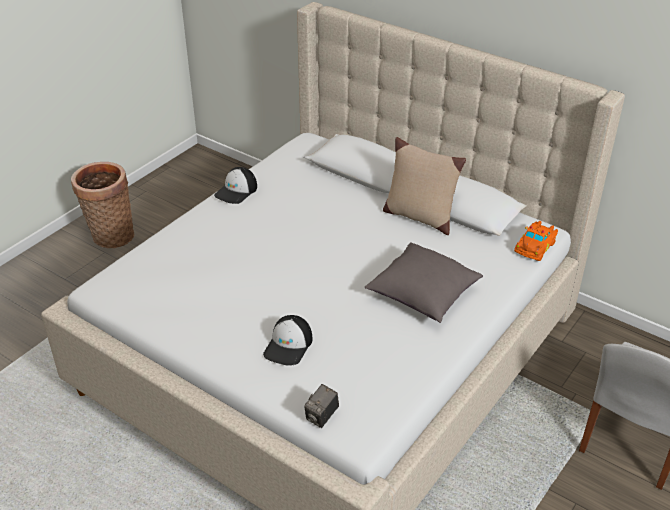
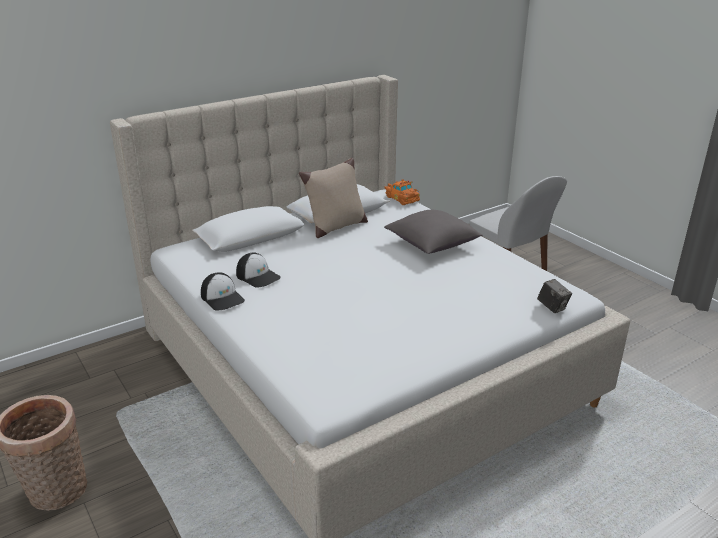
camera: 70 degrees left, 10 degrees down
(289, 346) = (466, 307): cap -> cap (258, 276)

